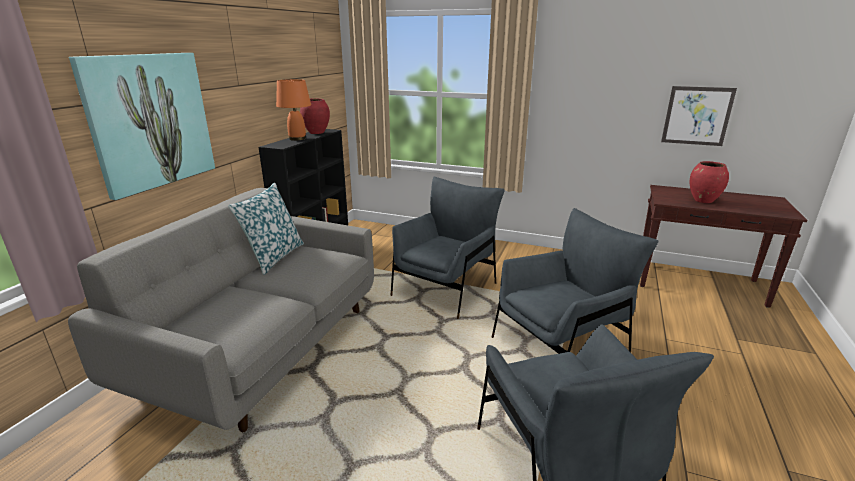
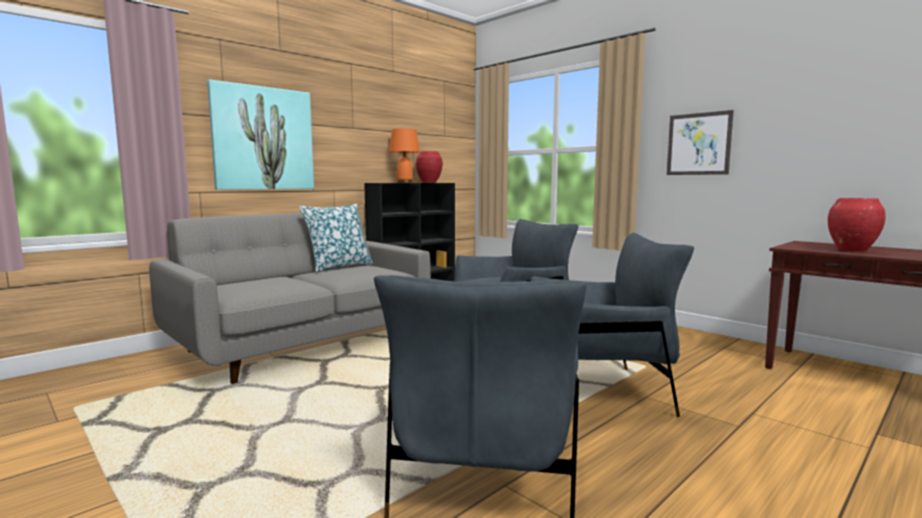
camera: 25 degrees right, 15 degrees down
(697, 116) = (850, 148): picture -> picture (698, 144)

